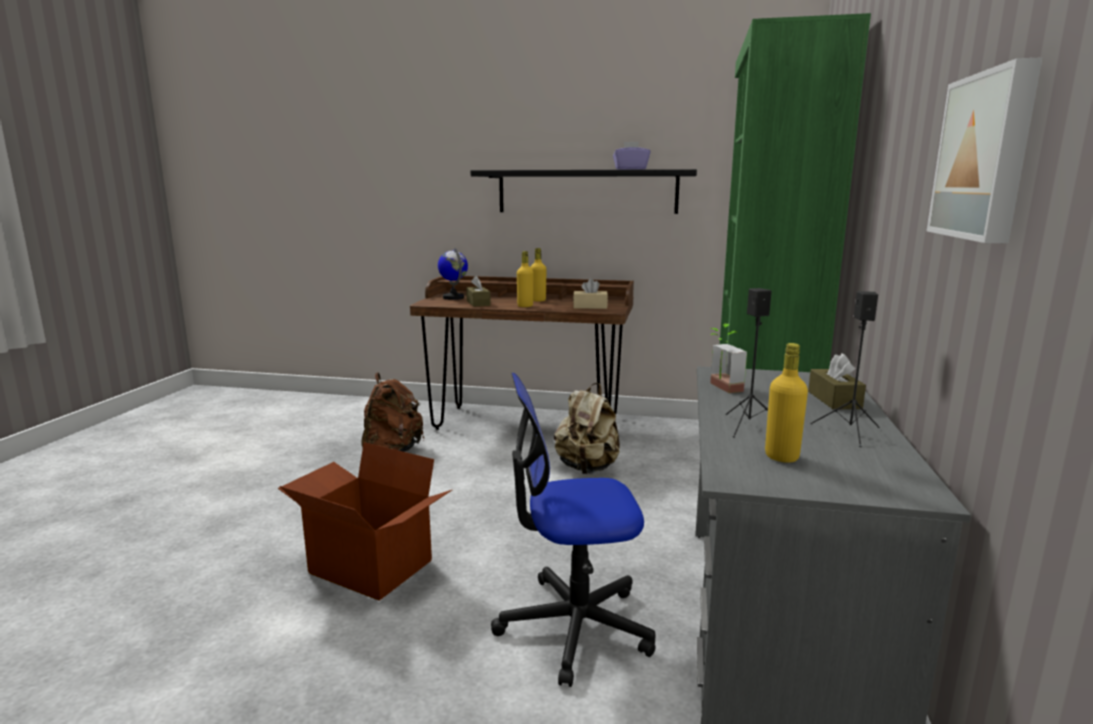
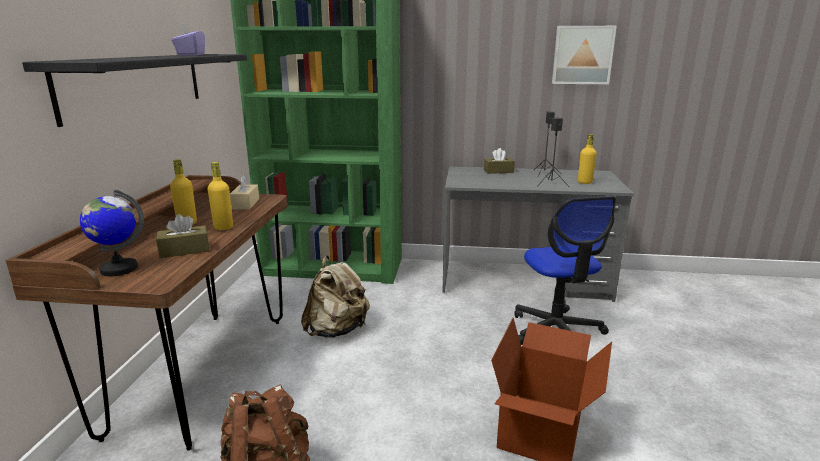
camera: 95 degrees left, 5 degrees up
(720, 388) = (491, 185): potted plant -> none

